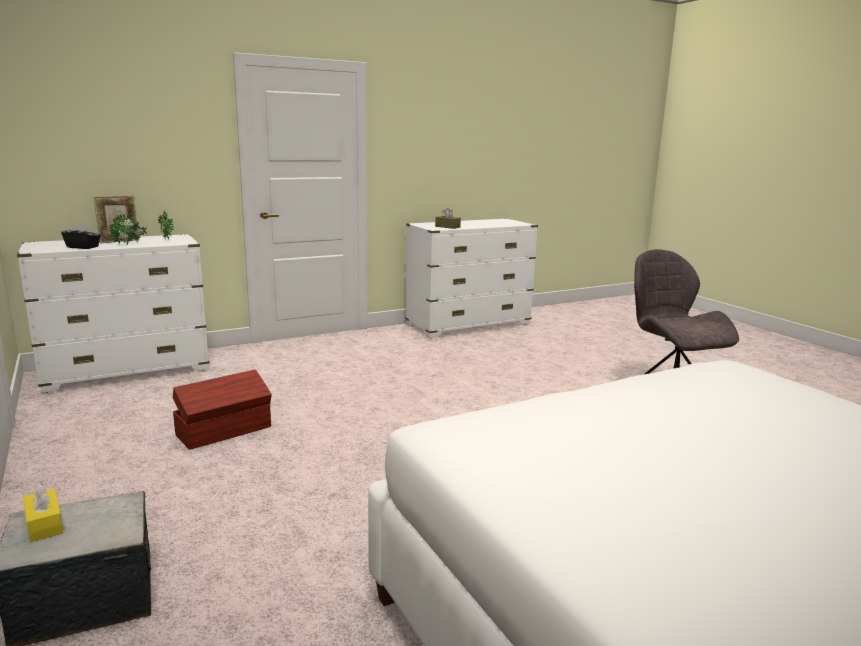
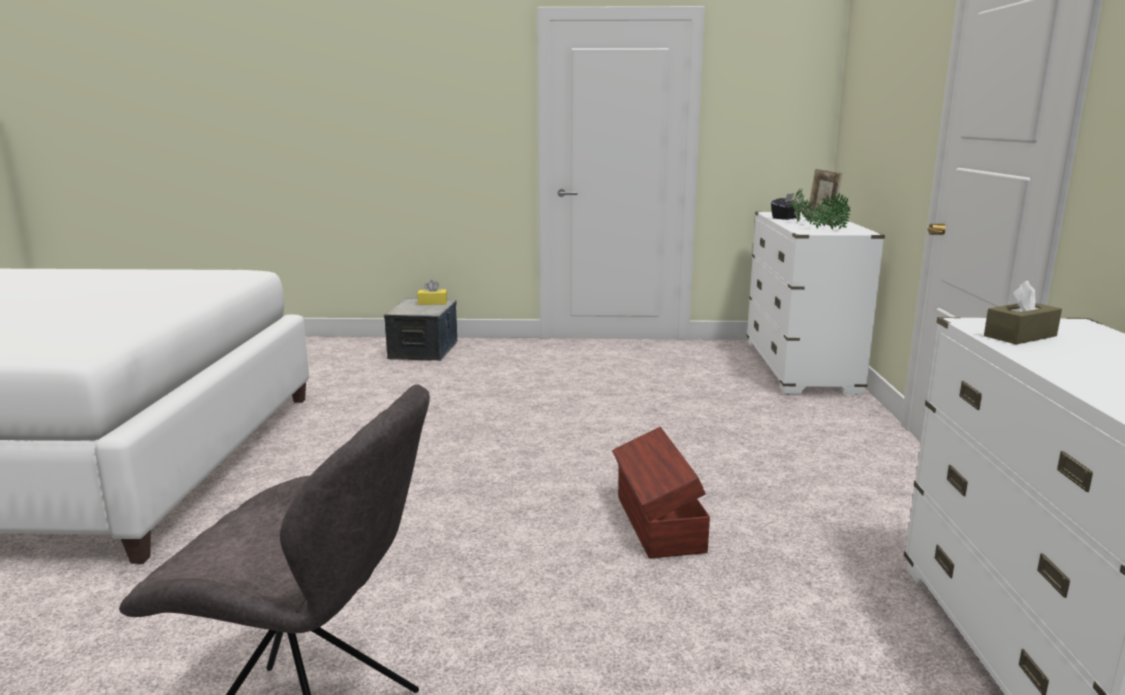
camera: 120 degrees right, 0 degrees up
(225, 431) = (601, 388): brown storage box -> brown storage box (658, 524)

